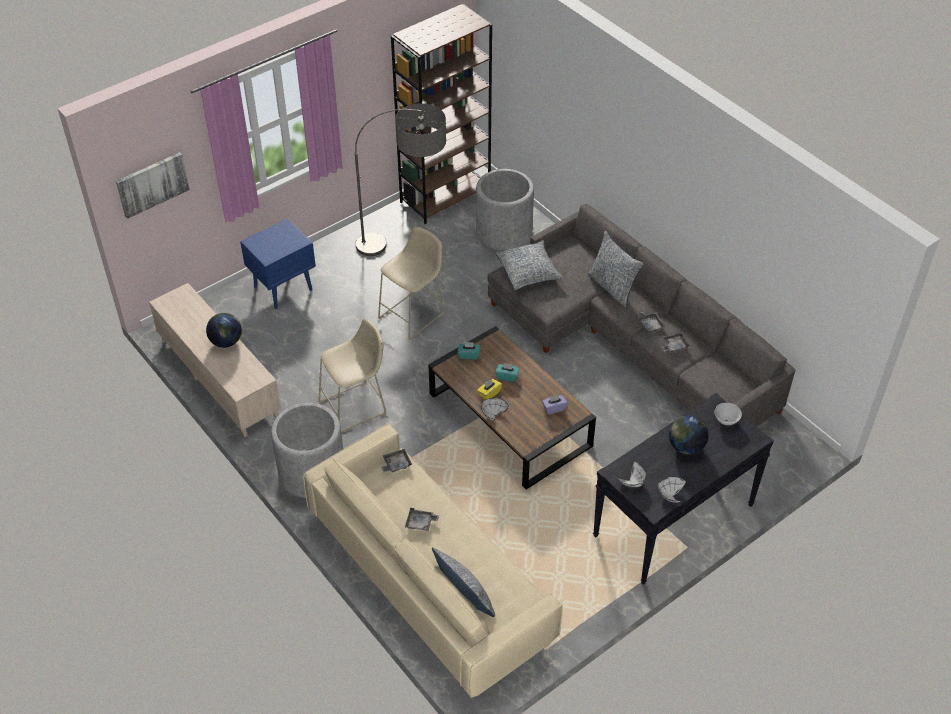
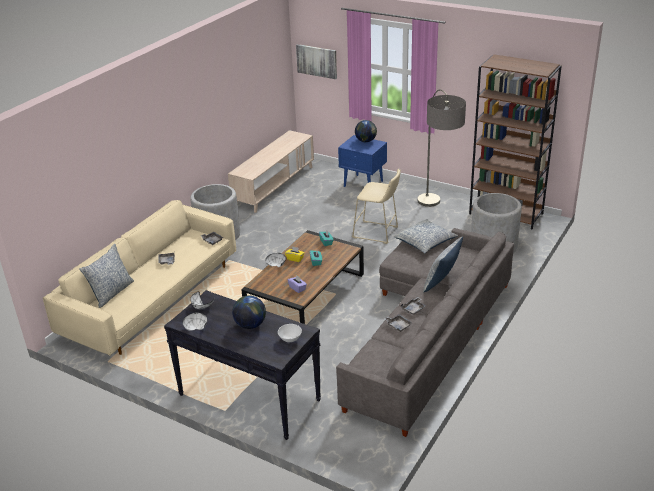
camera: 70 degrees right, 15 degrees down
(226, 341) = (273, 158): globe -> globe (366, 141)
(356, 407) = (280, 235): beige stool -> none

